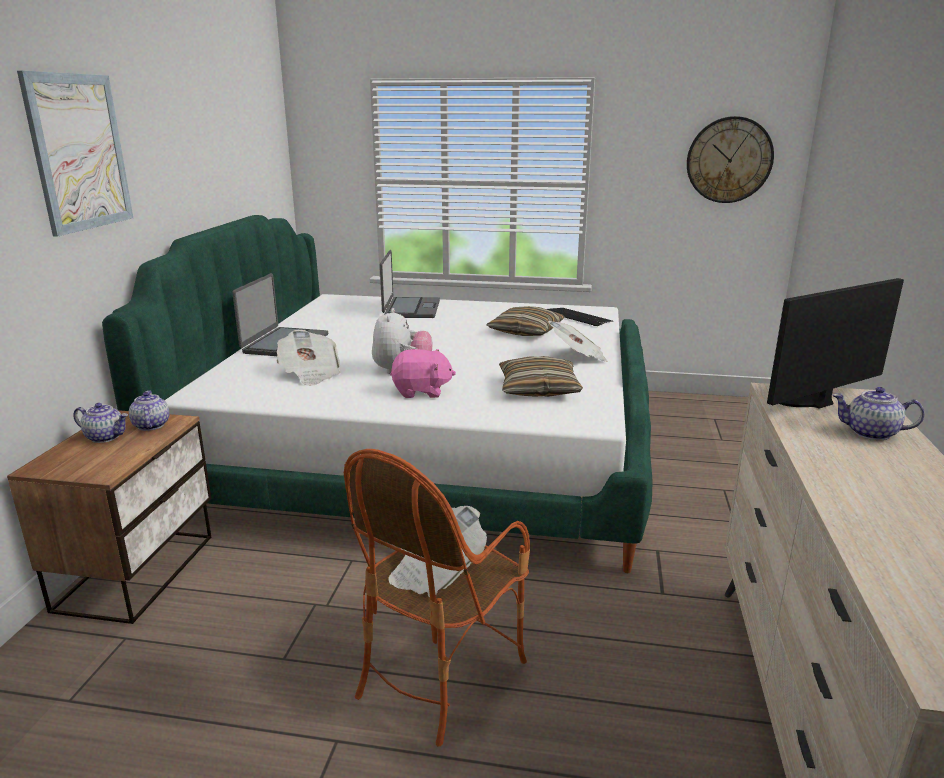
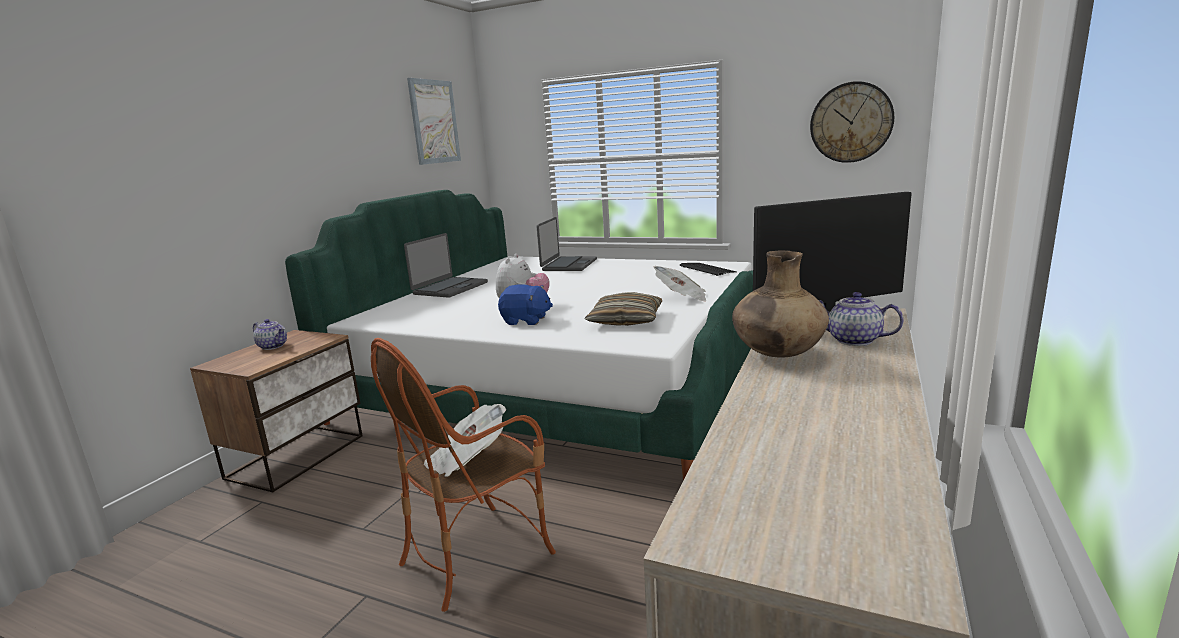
camera: 15 degrees right, 5 degrees down
(79, 152) = (271, 134): picture -> picture (434, 122)
(150, 425) = (309, 340): teapot -> none
(310, 374) = (450, 308): newspaper -> none
(421, 391) = (526, 321): pink plush toy -> blue plush toy
(526, 331) = (652, 279): pillow -> none
(817, 454) = (777, 354): none -> brown vase

